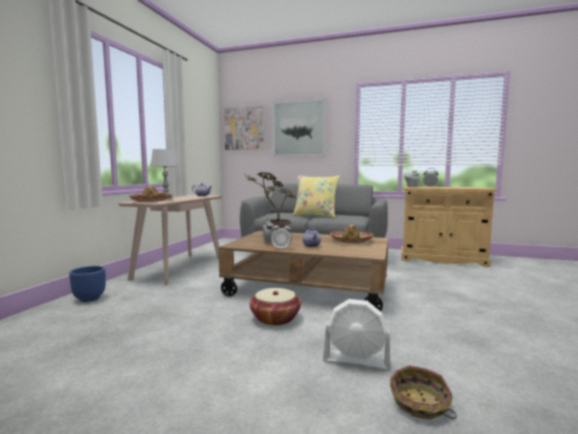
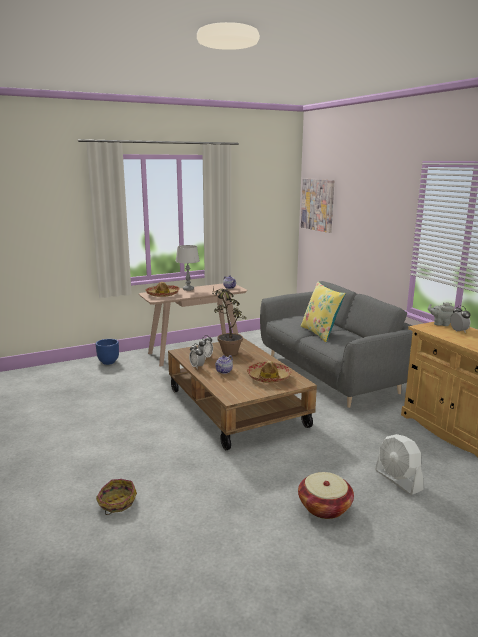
camera: 45 degrees right, 10 degrees up
(275, 318) = (163, 421): basket -> basket (324, 507)
(299, 128) = (363, 214): picture -> none
(356, 361) = (141, 468): white fan -> white fan (398, 480)

